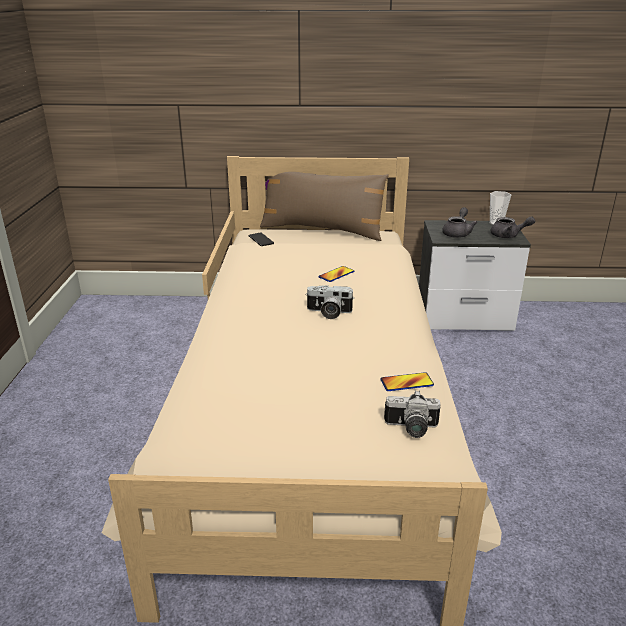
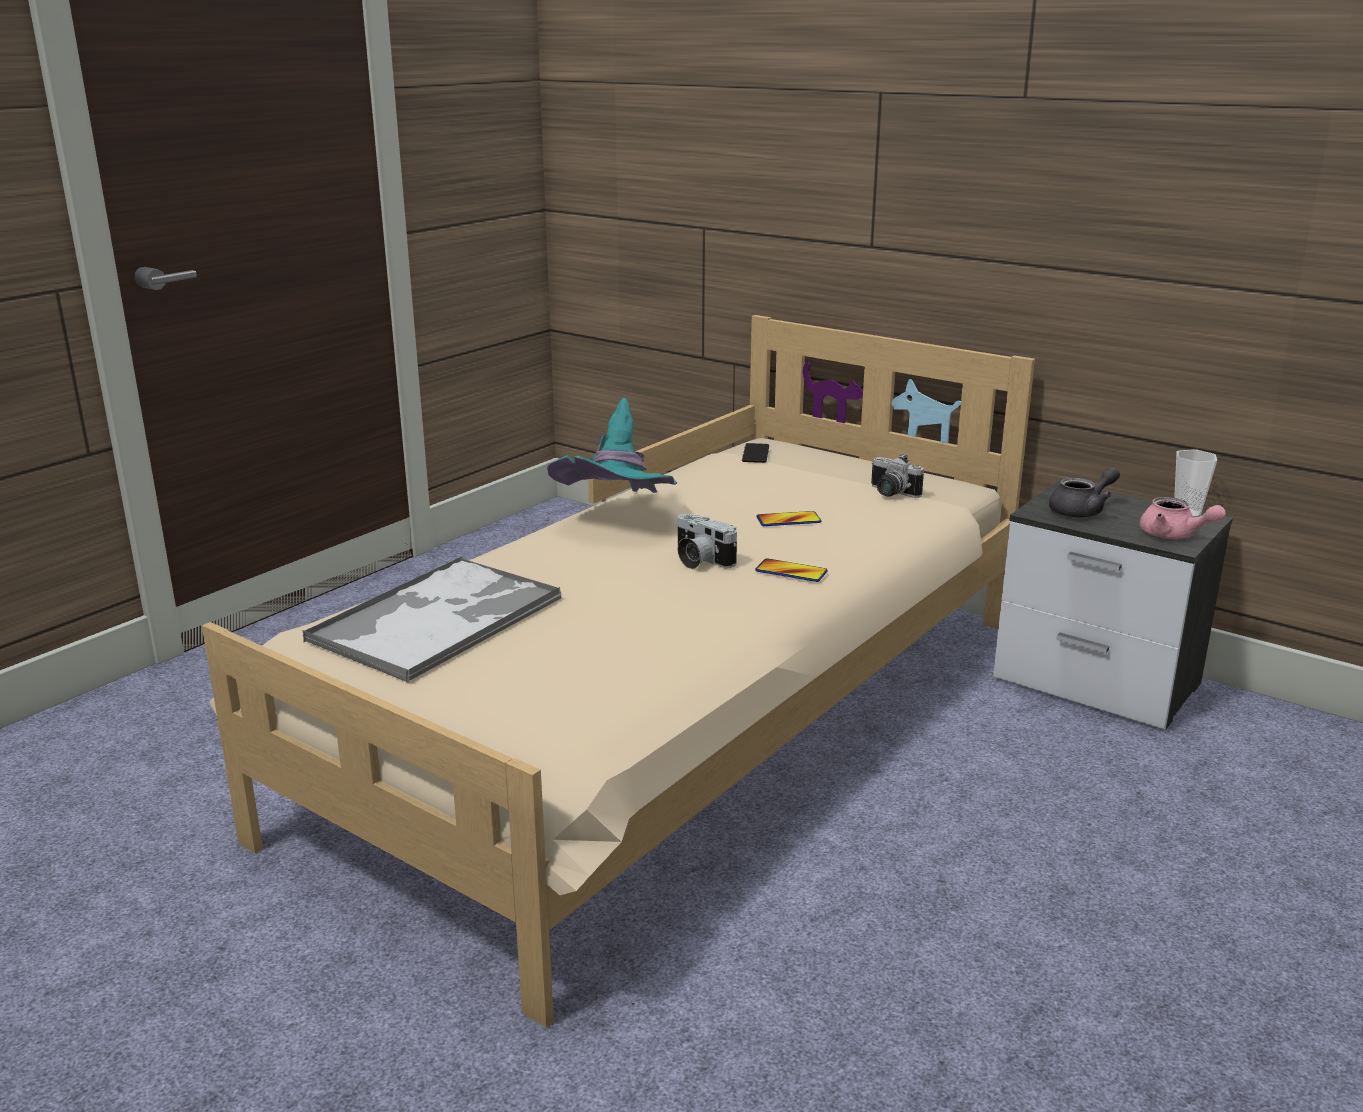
camera: 35 degrees right, 5 degrees down
(239, 404) = (438, 619): none -> tray
(249, 302) = (619, 521): none -> turquoise hat
(322, 230) = (870, 461): brown pillow -> none
(407, 383) = (665, 664): phone -> phone (791, 572)
(411, 429) = (587, 709): camera -> camera (890, 493)
(508, 236) = (1174, 536): grey teapot -> pink teapot

